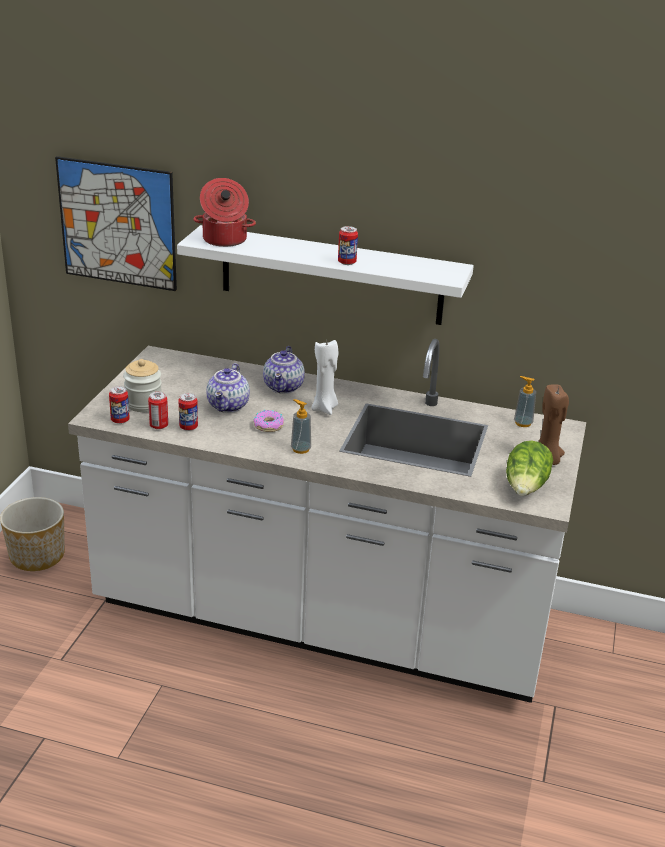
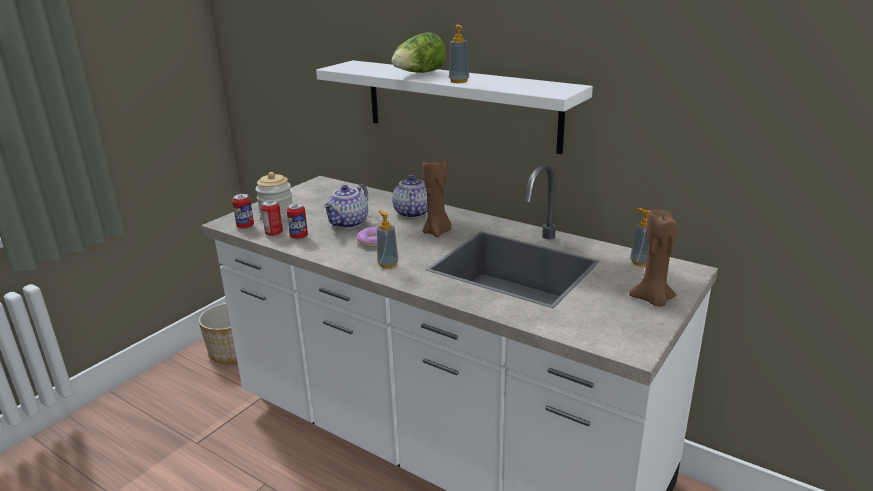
camera: 20 degrees right, 5 degrees down
(117, 224) = (294, 64): picture -> none
(224, 240) = (360, 67): cooking pot -> none
(284, 387) = (411, 213): teapot -> teapot turned 150 degrees clockwise
(325, 408) = (437, 232): white candle -> brown candle
(347, 262) = (459, 81): can -> soap dispenser
(526, 487) = (613, 326): lettuce -> lettuce (419, 74)

